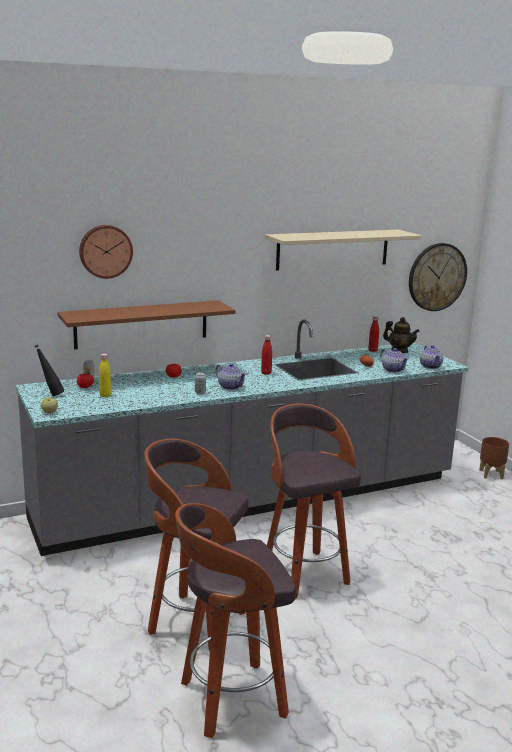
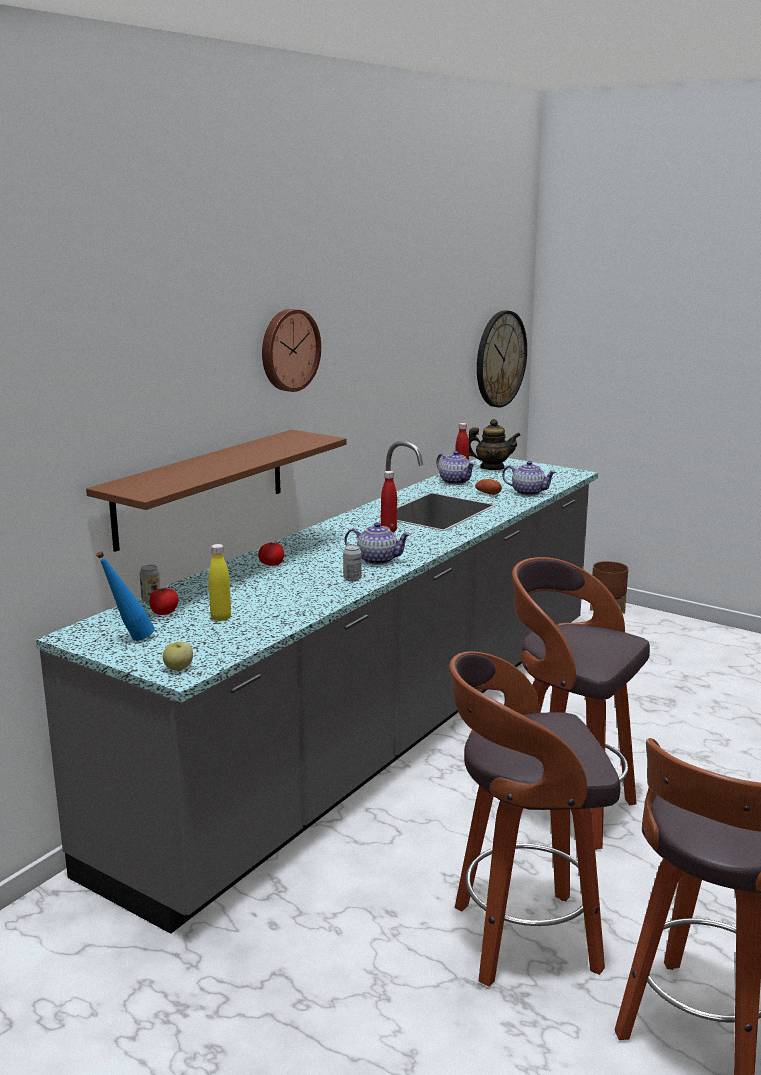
camera: 30 degrees left, 0 degrees up
(50, 395) = (129, 640): black bottle -> blue bottle
(105, 251) = (147, 366): wall clock -> wall clock (288, 350)
(333, 249) = (407, 331): beige shelf -> none
(430, 366) = (559, 479): teapot -> teapot (455, 481)

